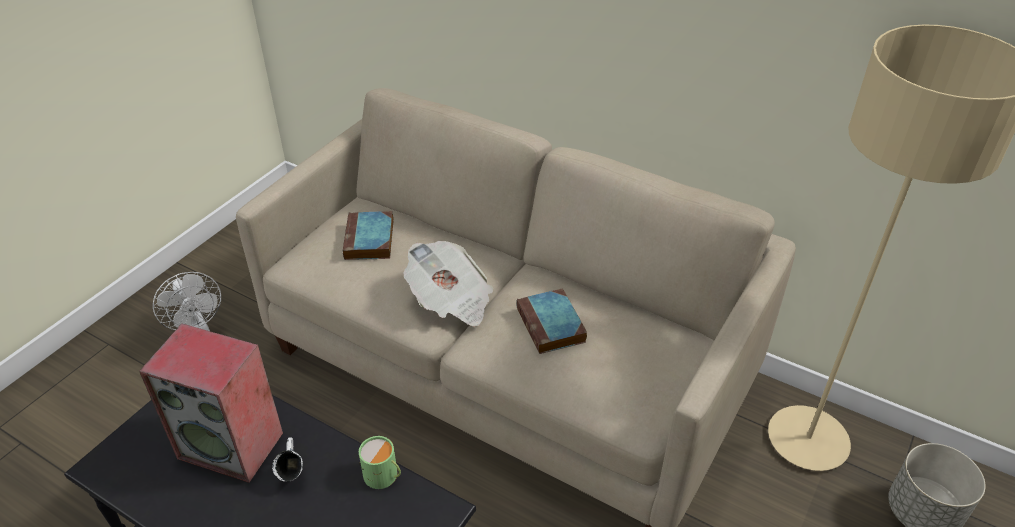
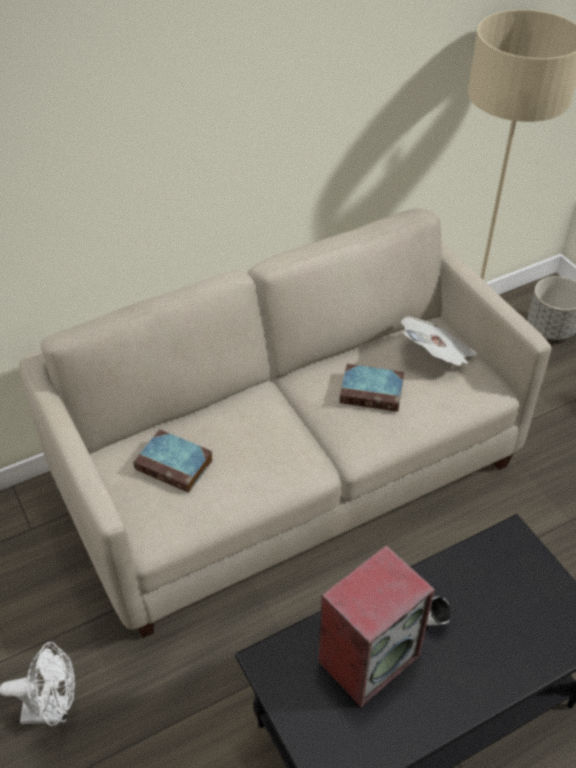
camera: 60 degrees left, 5 degrees up
(383, 476) = (461, 559): green mug -> none
(451, 300) = (294, 441): newspaper -> newspaper (437, 356)

